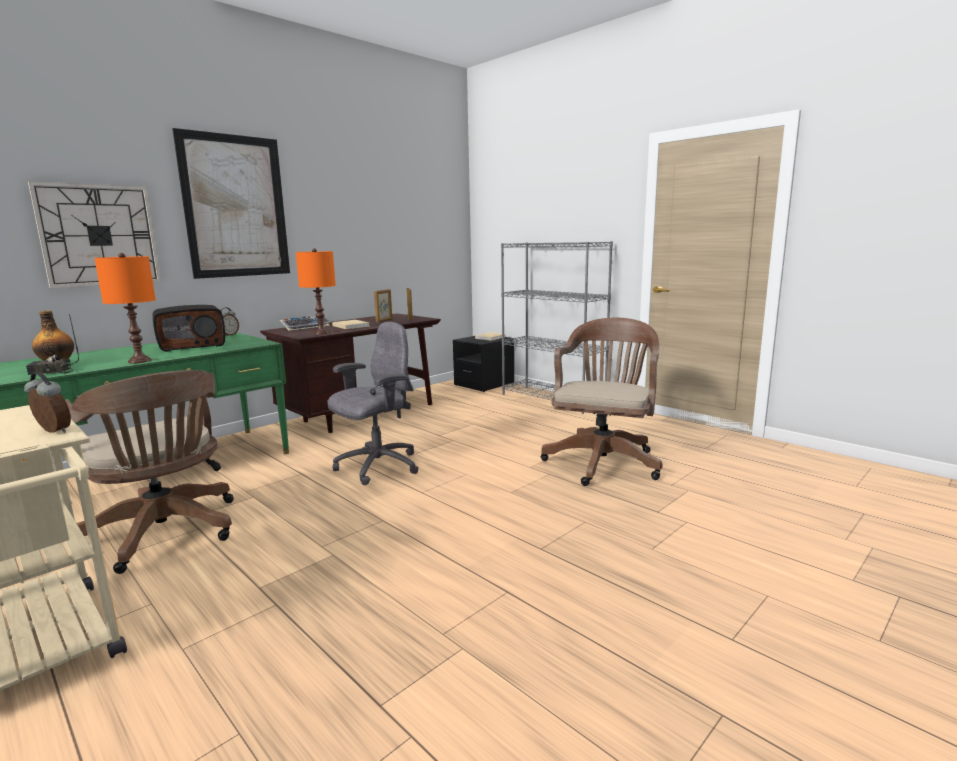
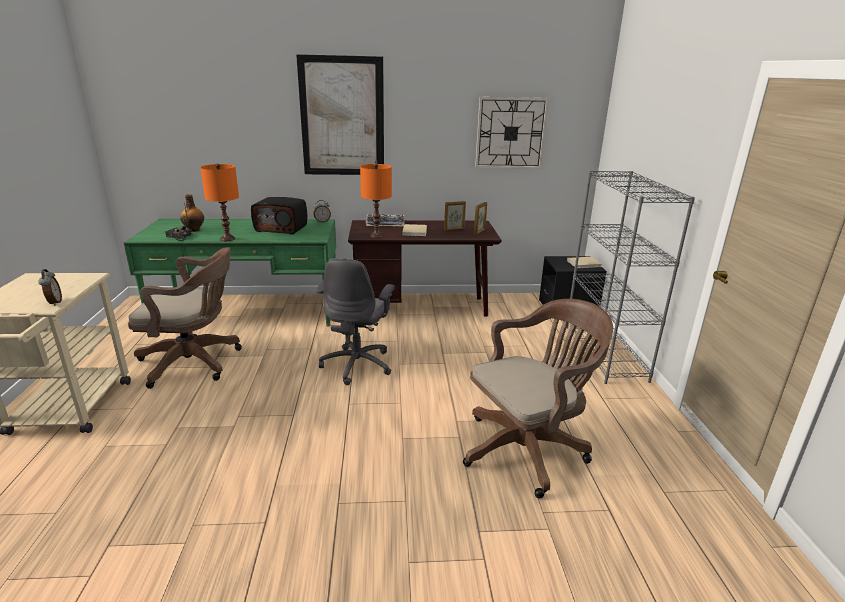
camera: 40 degrees right, 10 degrees up
(99, 235) = (242, 139): wall clock -> wall clock (510, 133)
(165, 534) = (195, 362): brown office chair -> brown office chair turned 90 degrees counterclockwise
(377, 467) = (358, 364): grey office chair -> grey office chair turned 105 degrees clockwise

